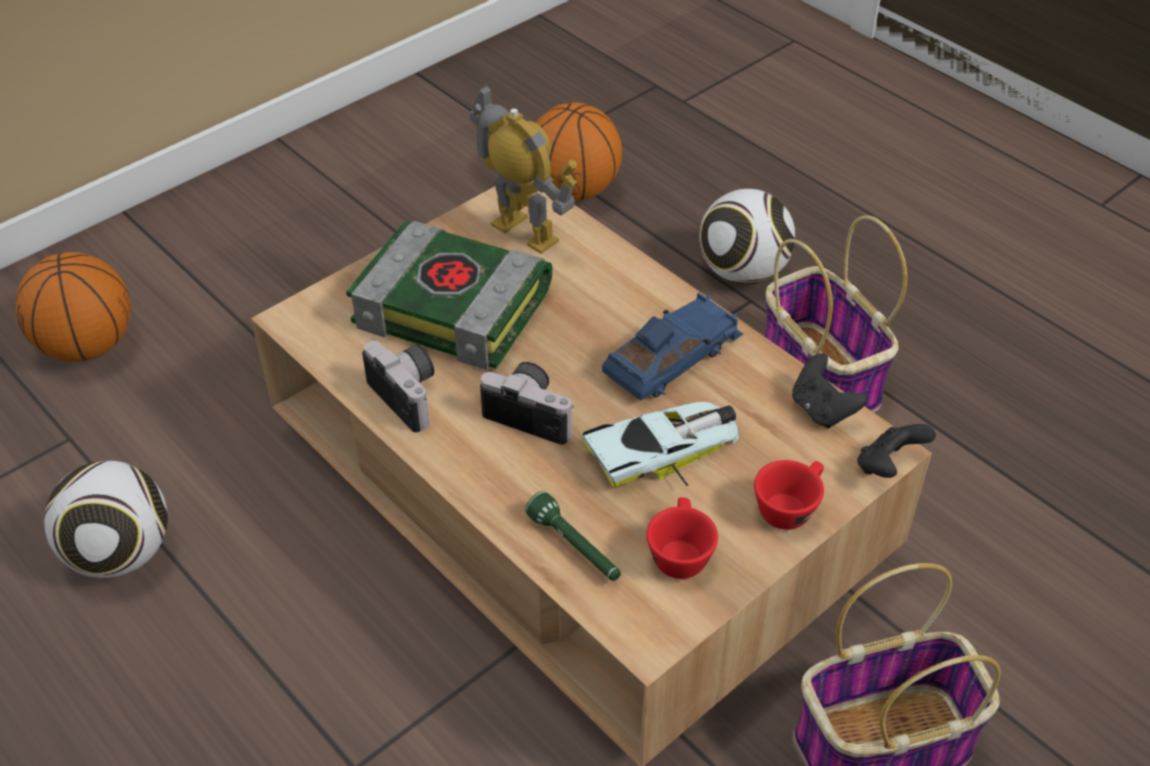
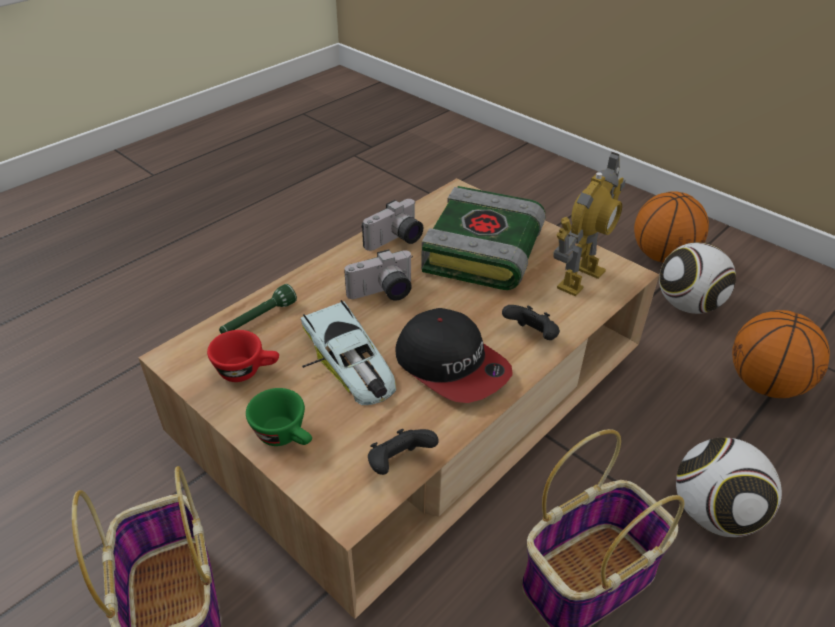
camera: 85 degrees right, 5 degrees down
(87, 346) = (503, 188): basketball -> basketball (662, 256)
(121, 554) = (357, 224): football -> football (687, 305)
(533, 413) = (383, 293): camera -> camera turned 45 degrees clockwise
(674, 357) = (452, 365): blue toy car -> cap
(789, 506) = (286, 436): red cup -> green cup
(888, 466) = (329, 511): black game controller -> black game controller (531, 336)

